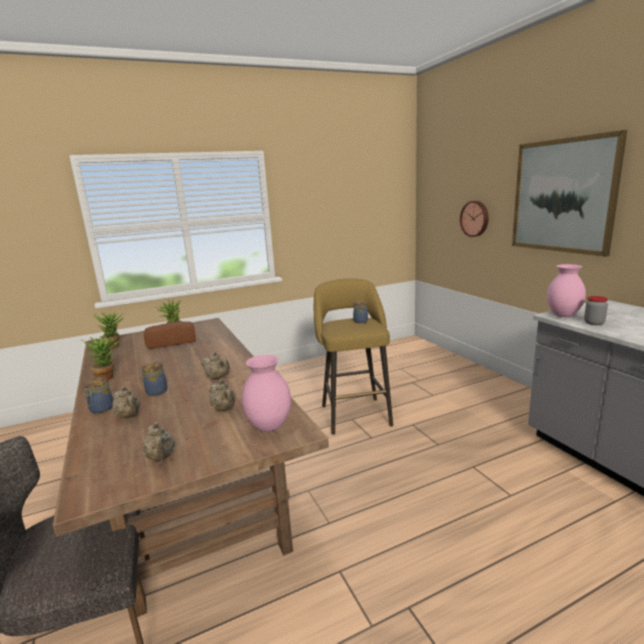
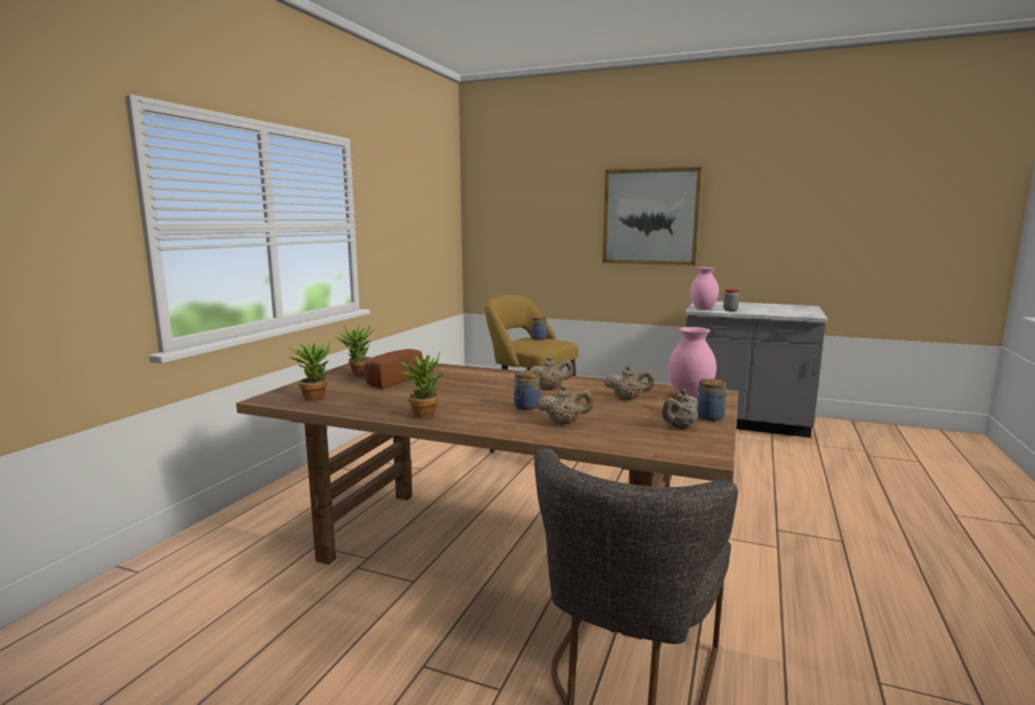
camera: 45 degrees left, 5 degrees down
(101, 409) = (517, 427): jar -> jar (711, 417)
(161, 458) = (679, 427): beige teapot -> beige teapot turned 120 degrees clockwise
(475, 218) = (552, 239): wall clock -> none

